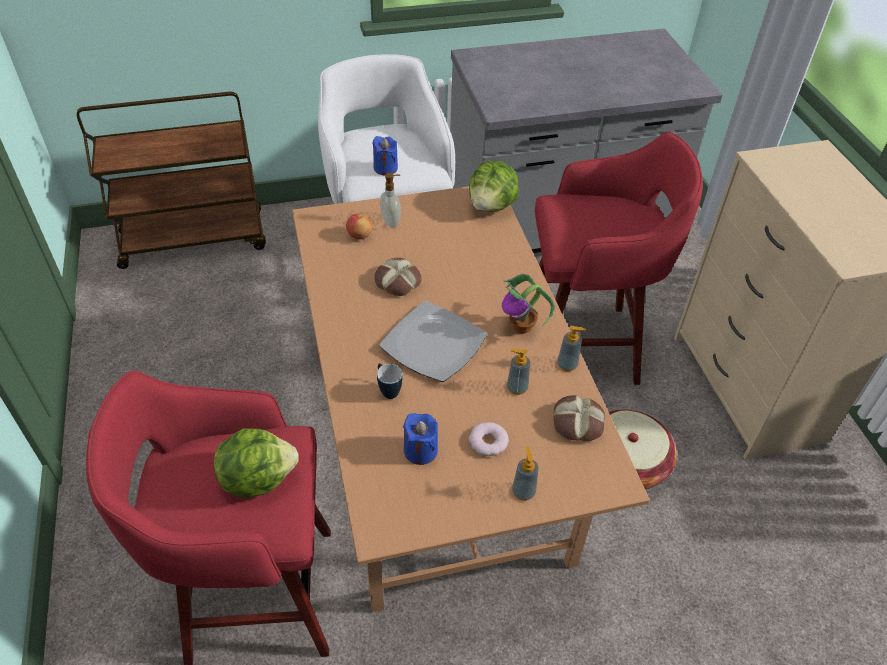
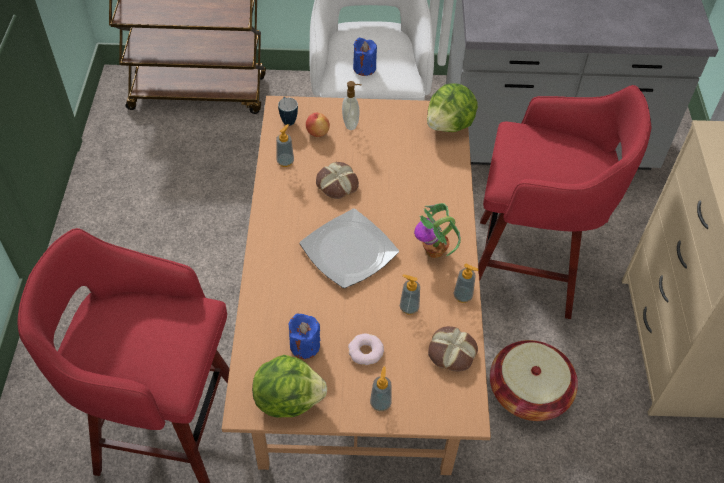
camera: 15 degrees right, 5 degrees up
(257, 478) = (164, 338): lettuce -> lettuce (288, 399)
(335, 269) = (285, 161): none -> soap dispenser
(387, 390) = (294, 285): mug -> mug (288, 119)

